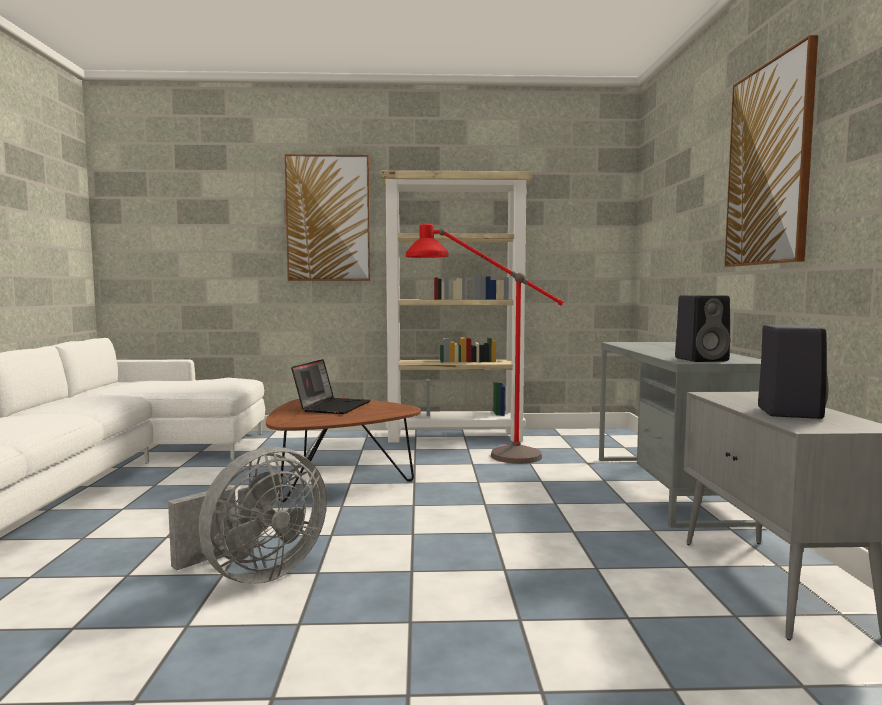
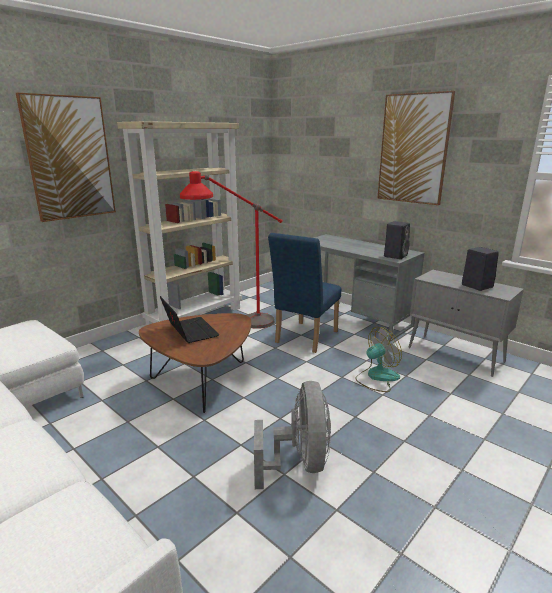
camera: 45 degrees left, 15 degrees up
(536, 485) = (304, 338): none -> blue chair
(542, 551) = (377, 377): none -> fan

